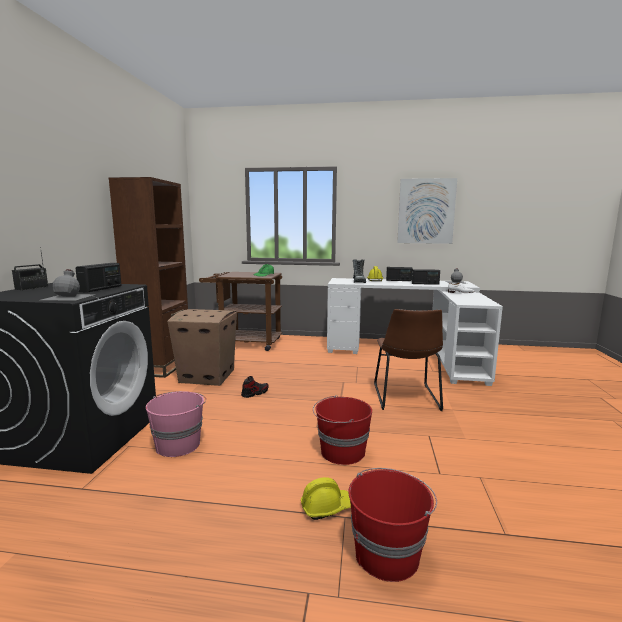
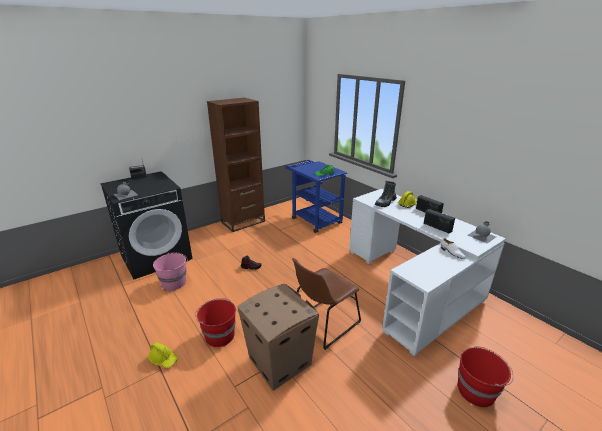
camera: 45 degrees right, 15 degrees up
(101, 289) = (153, 188): radio -> none
(206, 376) = (250, 240): cardboard box -> cardboard box (279, 360)
(245, 343) = (313, 219): brown cart -> blue cart
(387, 553) = (143, 399): red bucket -> red bucket (476, 391)
(426, 211) = (484, 144): picture -> none

